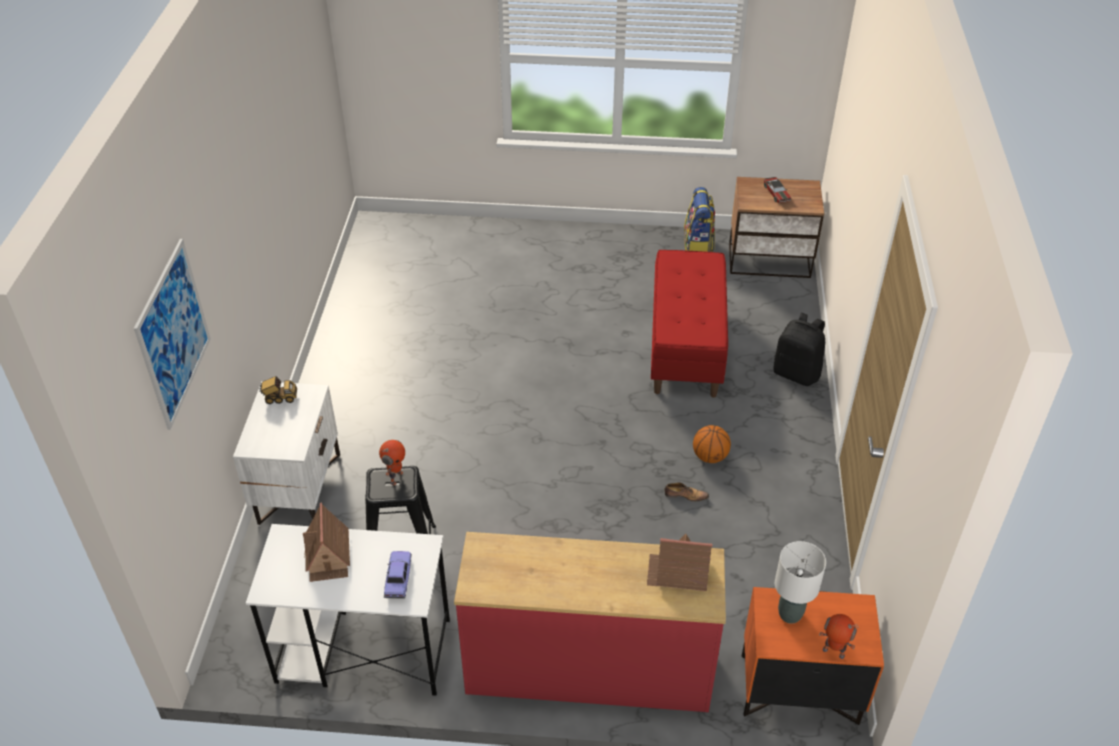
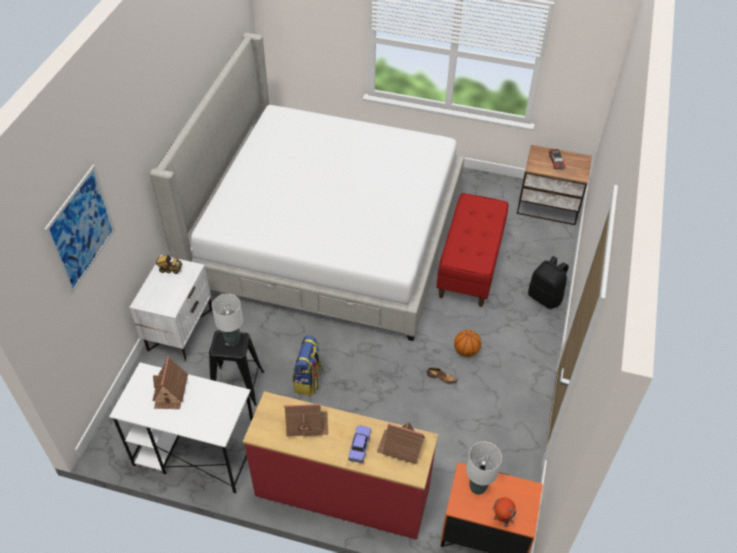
camera: 10 degrees right, 5 degrees up
(395, 477) = (232, 339): toy robot -> white table lamp
(398, 578) = (212, 416): toy car -> toy car (359, 446)
(480, 336) = (327, 236): none -> bed
(539, 564) = (306, 424): none -> toy house
(698, 246) = (498, 189): backpack -> backpack (308, 380)

